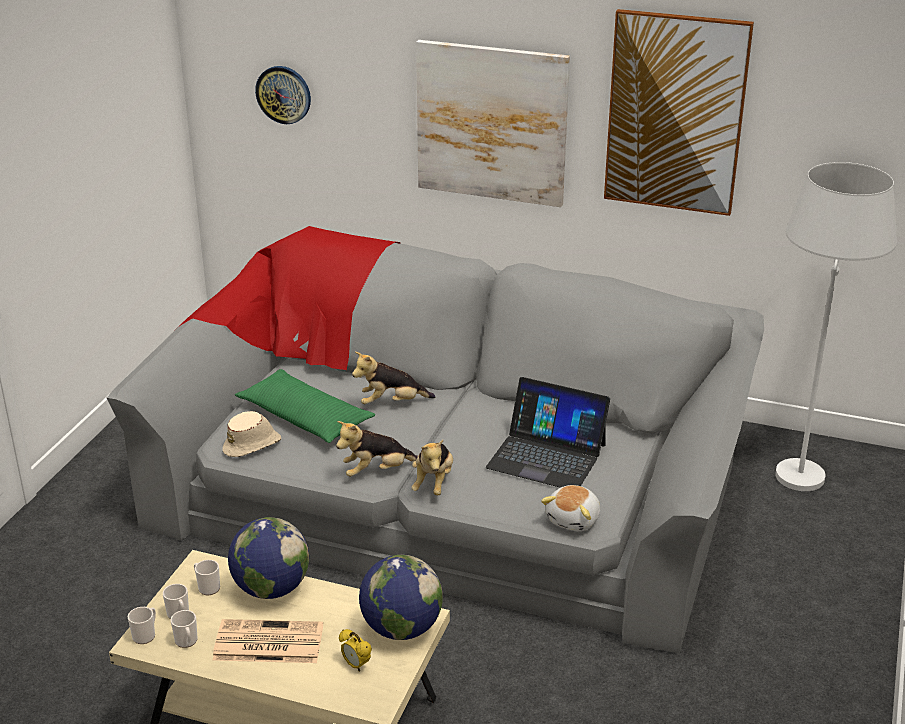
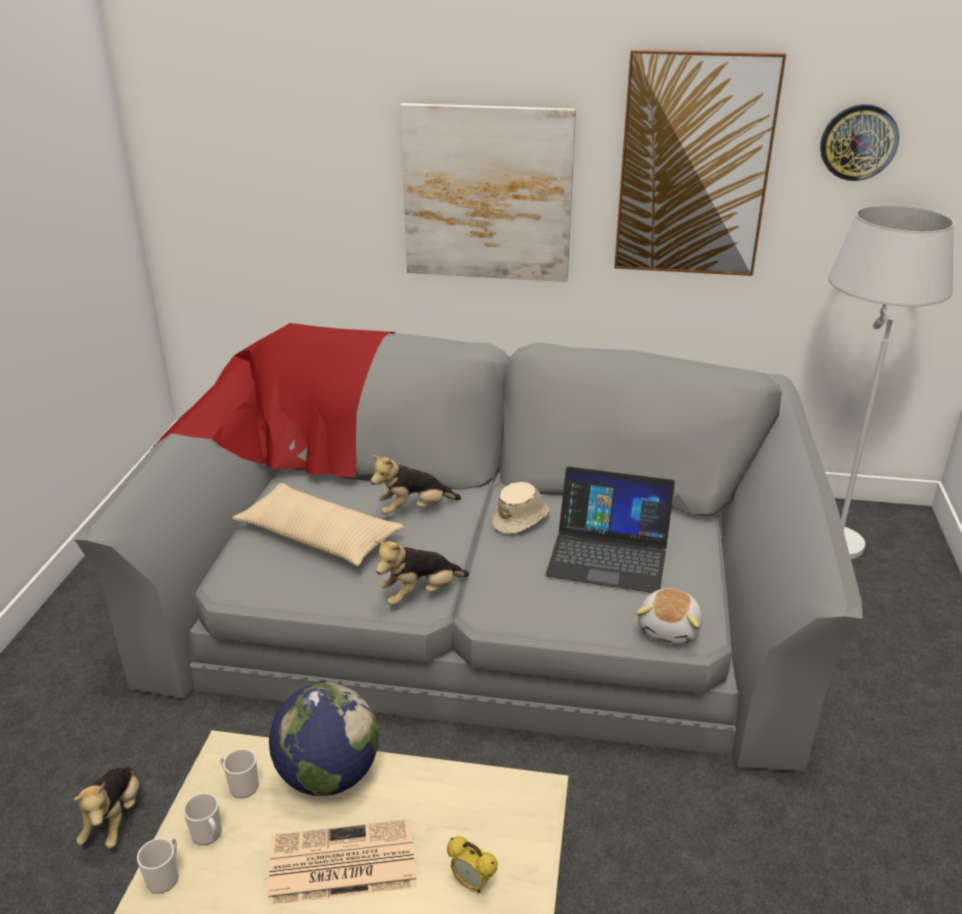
camera: 10 degrees left, 0 degrees up
(187, 642) = (226, 879): mug -> none
(253, 445) = (264, 577): beige hat -> beige hat (522, 519)
(283, 94) = (248, 179): wall clock -> wall clock (858, 142)
(305, 418) = (318, 537): green pillow -> beige pillow
(401, 628) = (515, 813): globe -> none
(433, 483) = (492, 601): plush toy -> plush toy (114, 819)

